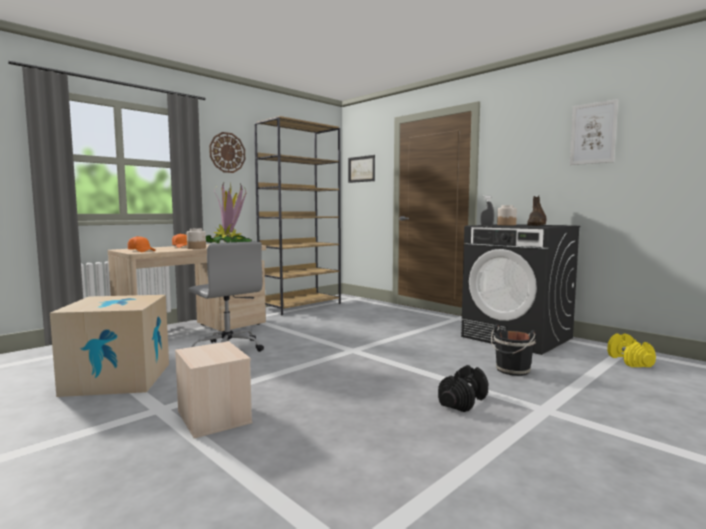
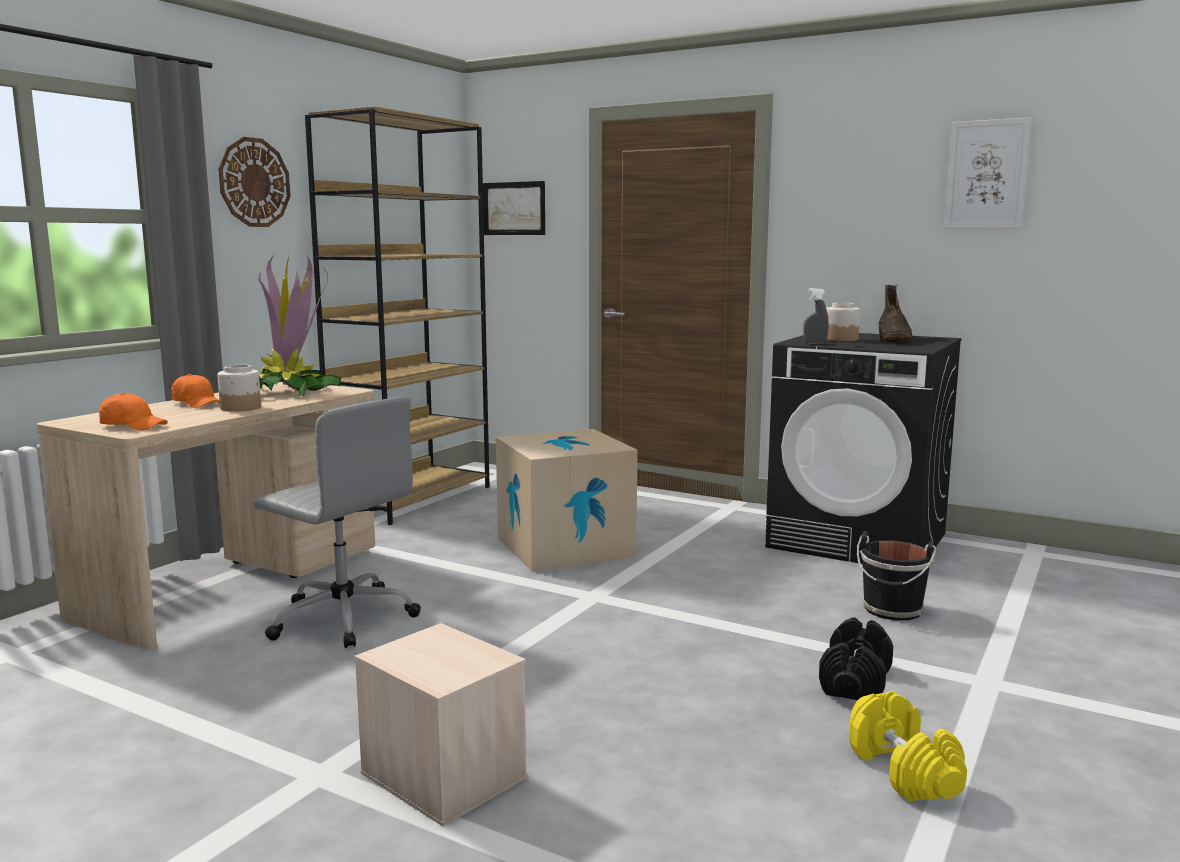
camera: 15 degrees left, 5 degrees up
(118, 379) = (163, 716): cardboard box -> cardboard box (565, 547)
(630, 361) = (1055, 572): yellow dumbbell -> yellow dumbbell (904, 771)

